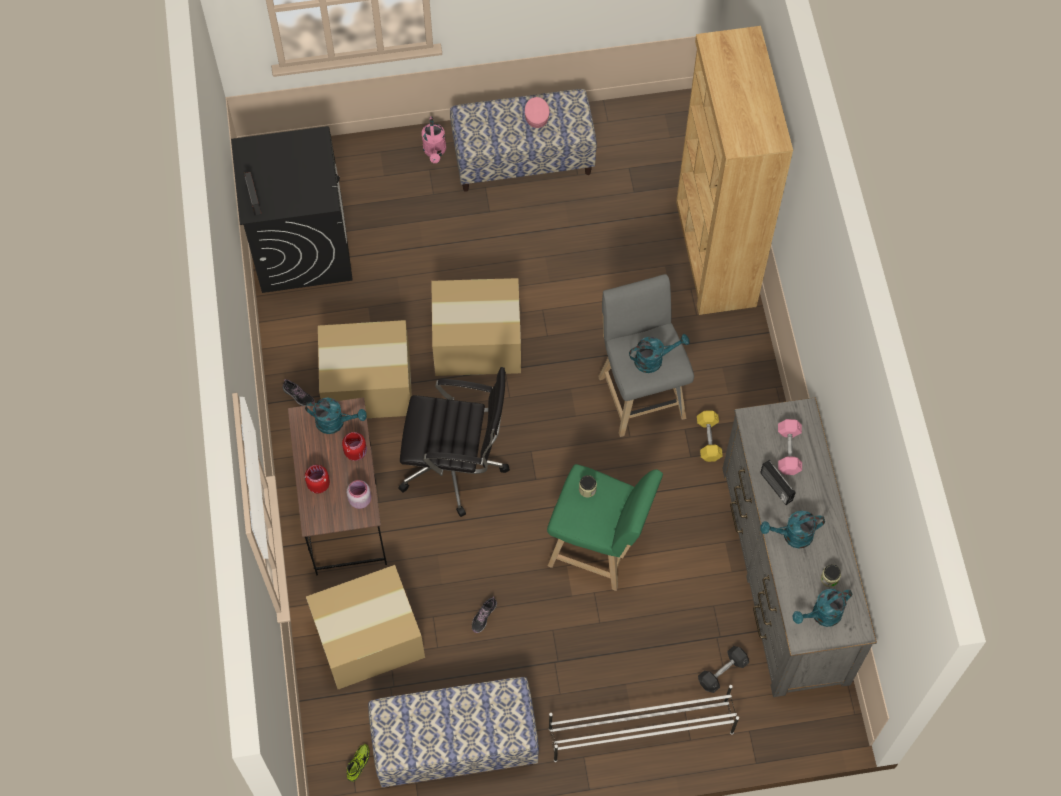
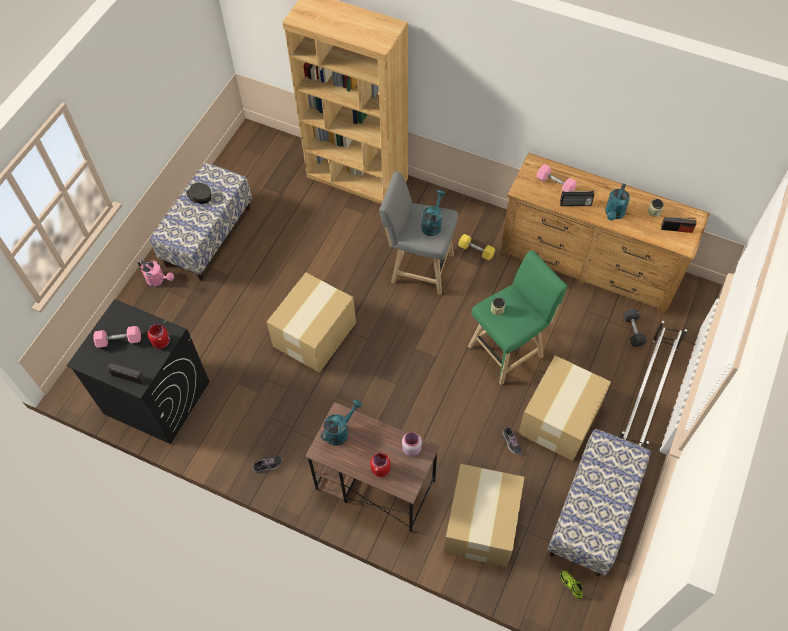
camera: 55 degrees left, 5 degrees down
(286, 163) = (119, 340): none -> pink dumbbell
(356, 451) = (372, 430): red jar -> red jar (161, 341)
(366, 384) = (293, 417): cardboard box -> cardboard box (559, 419)
(456, 465) = (393, 397): black office chair -> none
(536, 115) = (199, 196): pink cap -> grey cap
(784, 574) = (589, 263): grey dresser -> brown dresser
(821, 615) = (676, 229): turquoise watering can -> radio

